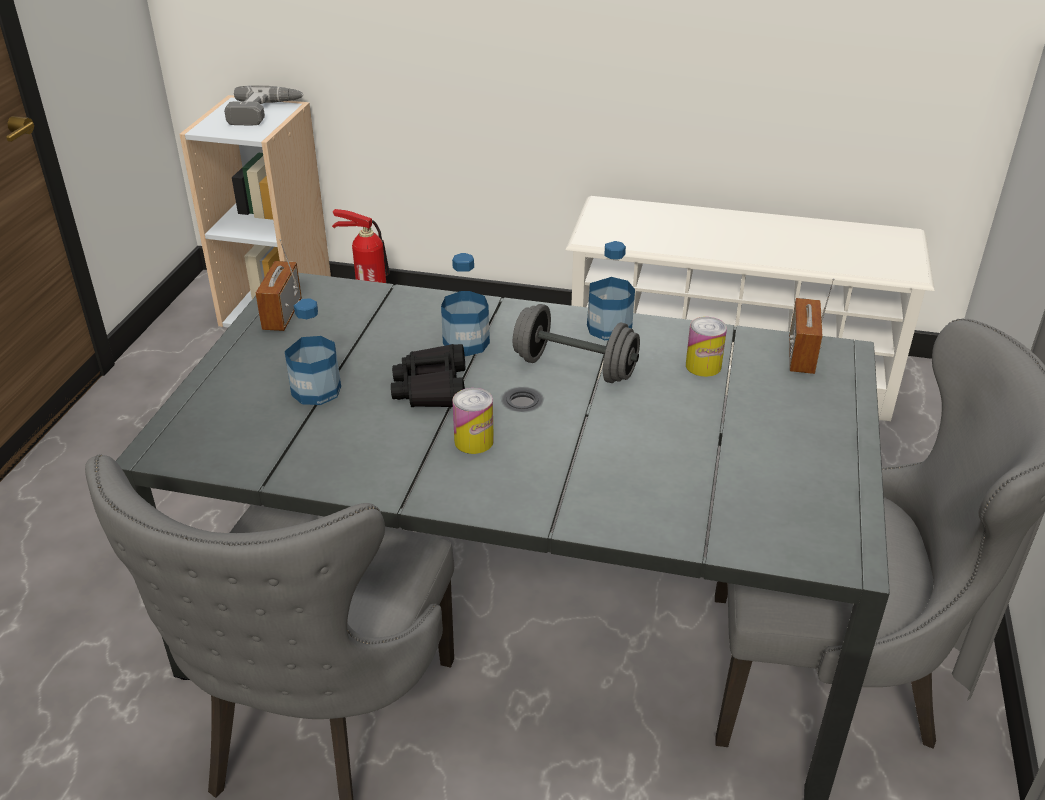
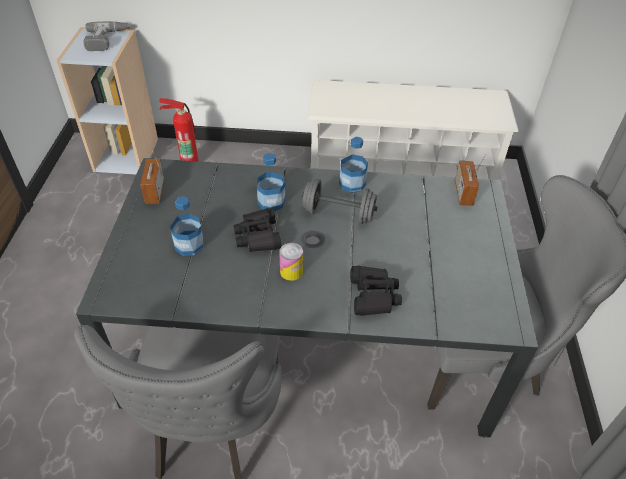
camera: 10 degrees left, 10 degrees up
(606, 488) = (373, 296): none -> black binoculars
(703, 366) = (411, 206): can -> none

